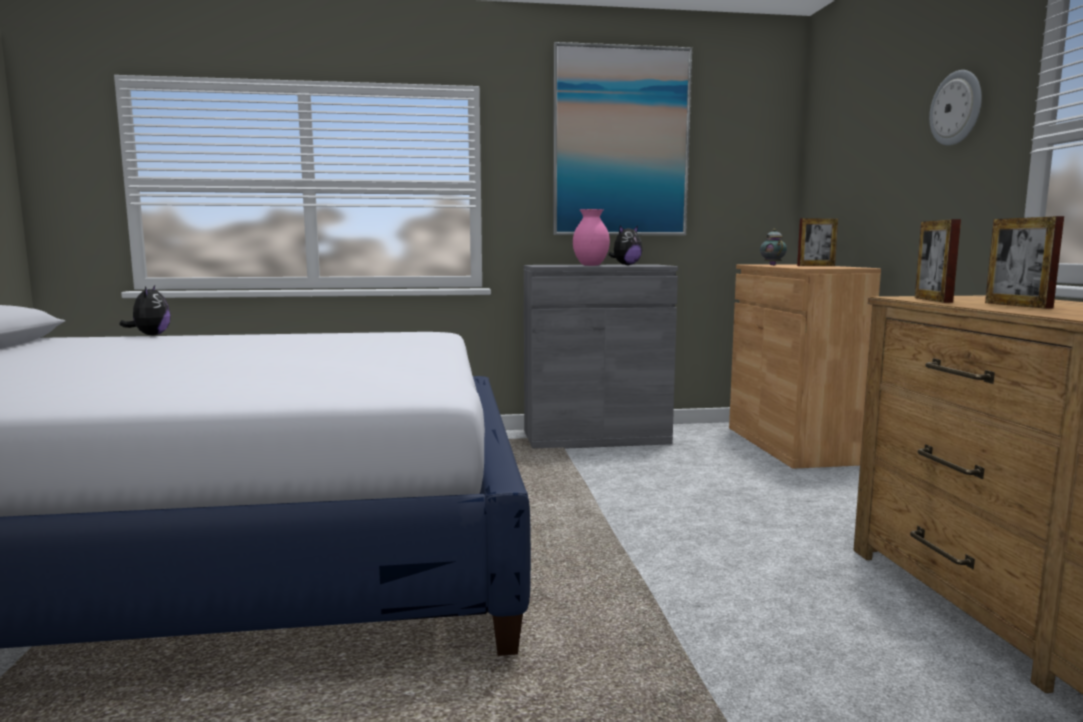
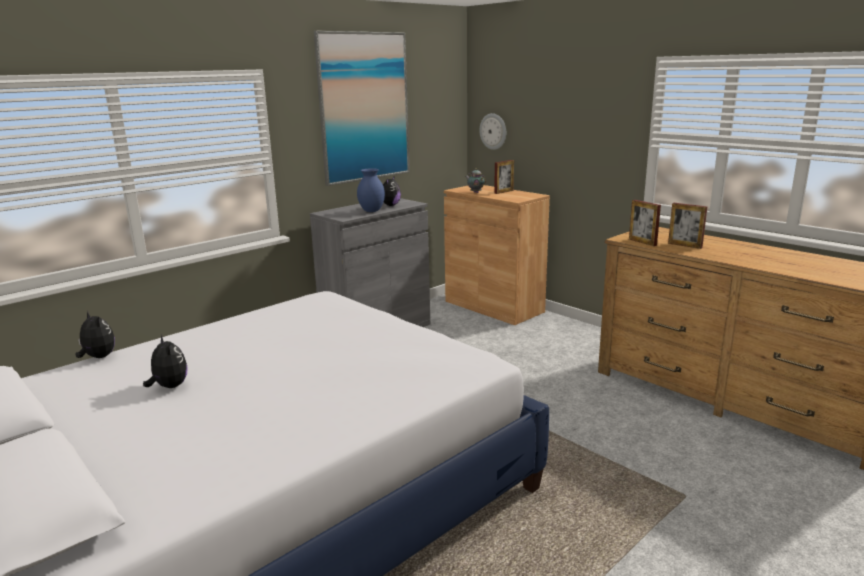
camera: 35 degrees left, 10 degrees up
(124, 353) = (169, 386): none -> plush toy
(591, 265) = (372, 211): pink vase -> blue vase
(956, 108) = (598, 107): wall clock -> wall clock (493, 131)

